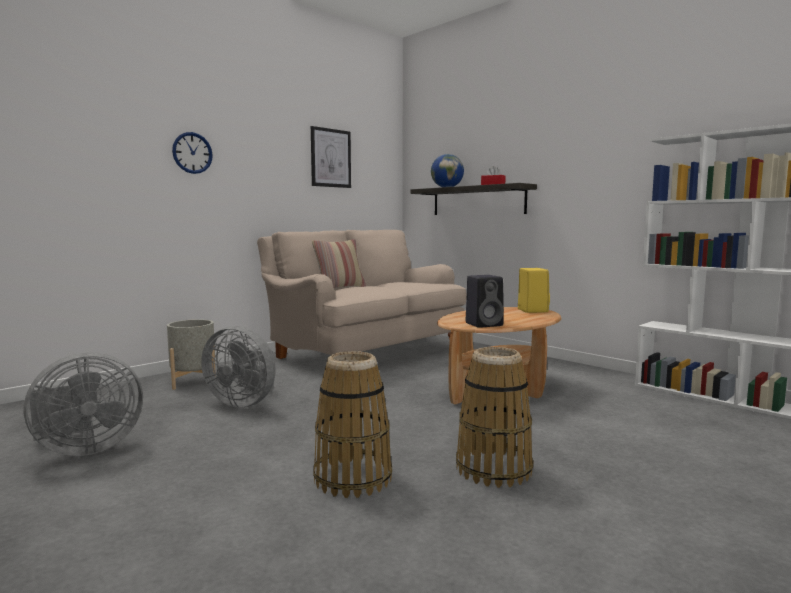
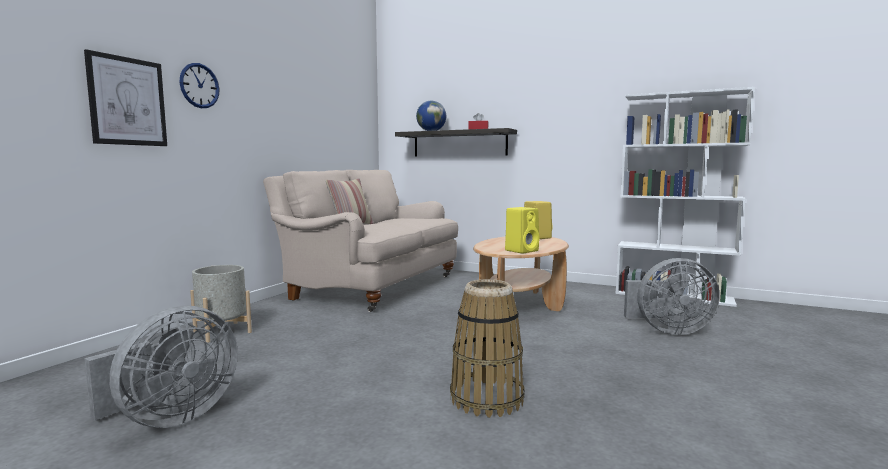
camera: 20 degrees left, 0 degrees up
(244, 402) = (303, 346): grey fan -> grey fan (667, 330)
(330, 158) = (322, 99): picture -> picture (127, 101)
(485, 324) = (522, 250): black speaker -> yellow speaker
(493, 469) = (589, 372): basket -> none

